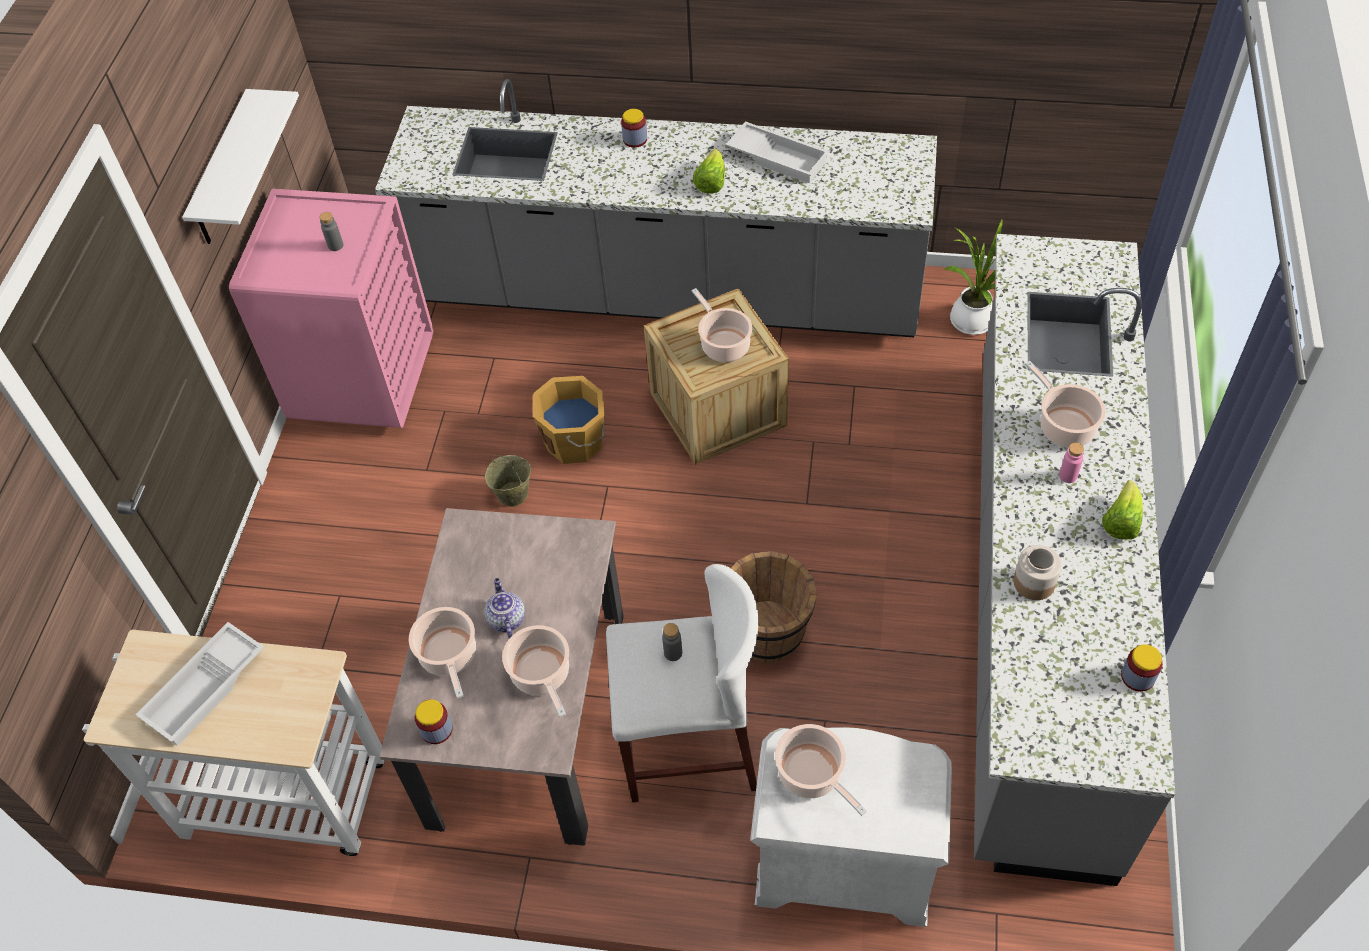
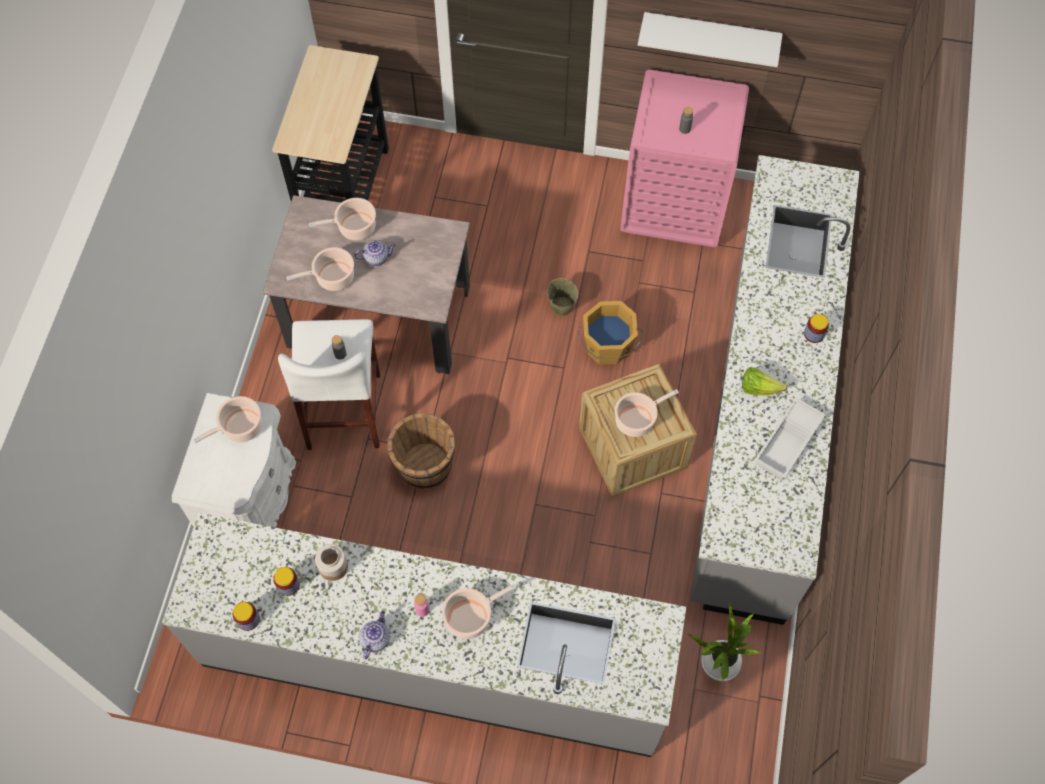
camera: 90 degrees right, 10 degrees up
(206, 690) = (330, 96): white tray -> none
(282, 799) = (345, 186): white cart -> black cart
(436, 730) = (305, 223): jar -> jar (288, 585)
(1121, 522) = (375, 638): lettuce -> teapot

